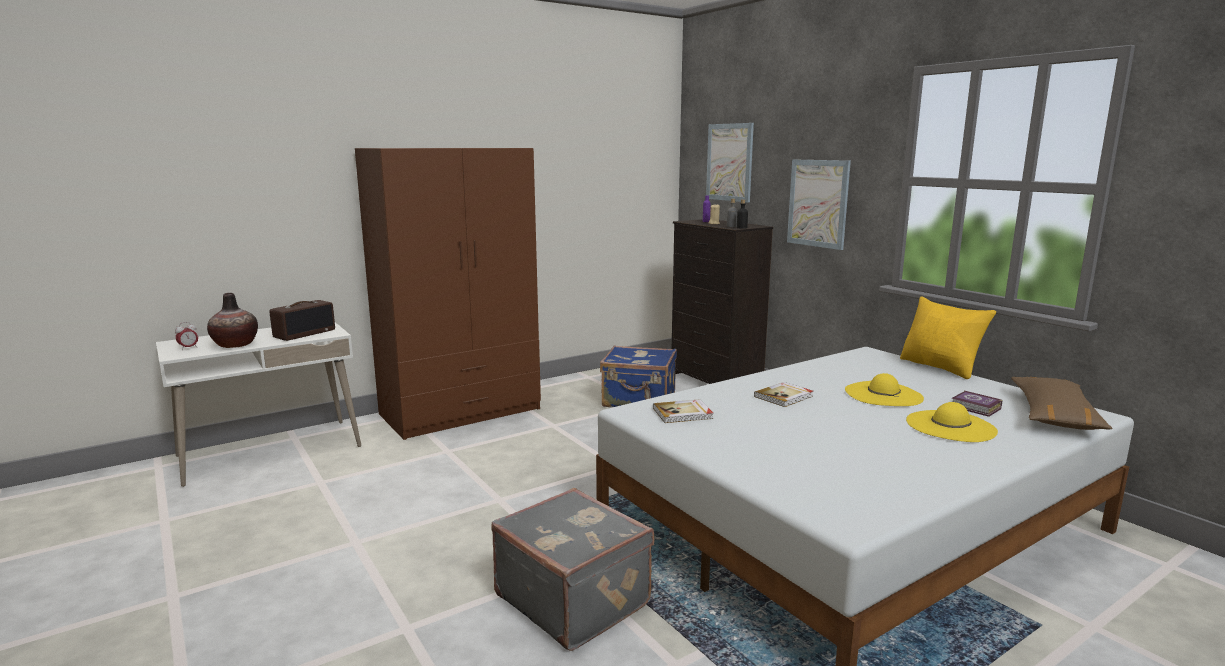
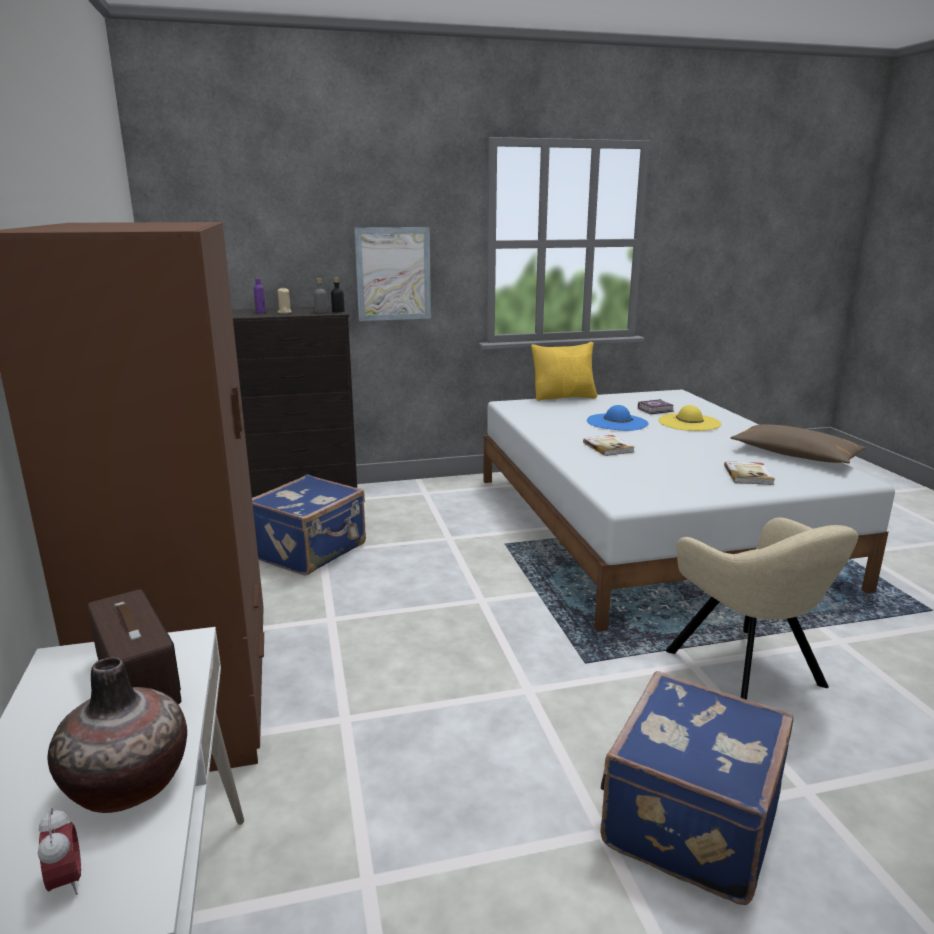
camera: 70 degrees left, 5 degrees up
(367, 573) = (687, 821): none -> blue suitcase
(574, 599) = (749, 672): grey suitcase -> beige armchair
(683, 413) = (638, 485): book -> book (749, 475)
(729, 162) = (247, 234): picture -> none
(883, 394) = (617, 422): yellow hat -> blue hat
(1054, 415) = (675, 399): brown pillow -> brown pillow (795, 455)

